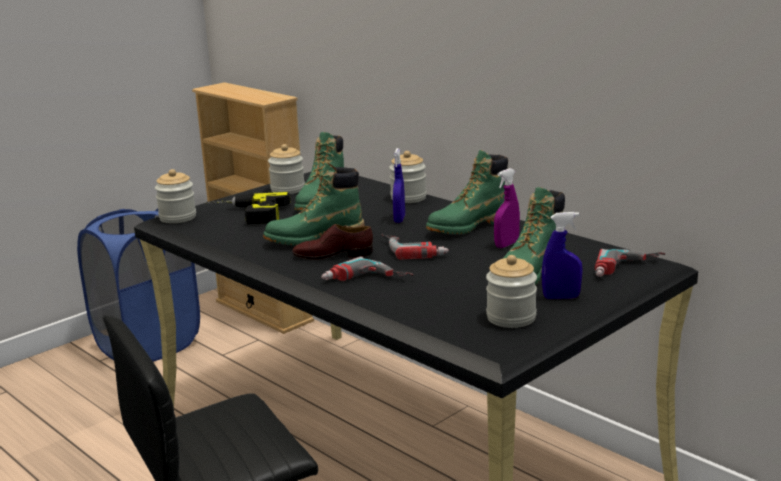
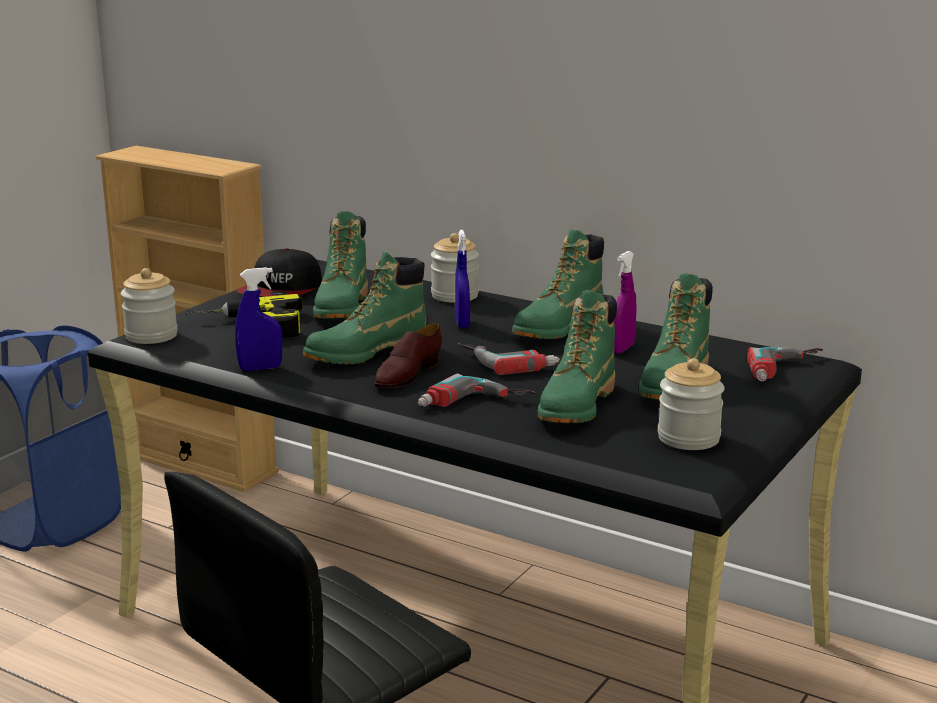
camera: 15 degrees left, 0 degrees up
(288, 189) = (282, 291): jar -> cap
(333, 255) = (407, 374): brown shoe -> brown shoe turned 45 degrees counterclockwise
(441, 287) = (577, 406): none -> green boot
(561, 297) = (731, 409): blue spray bottle -> blue spray bottle (260, 368)

